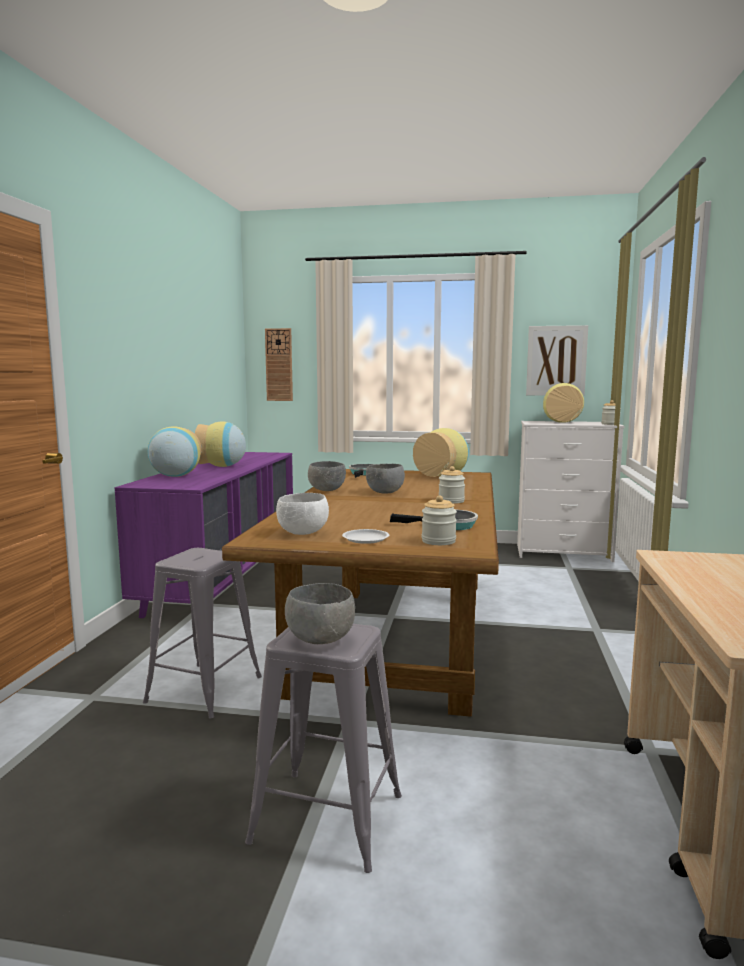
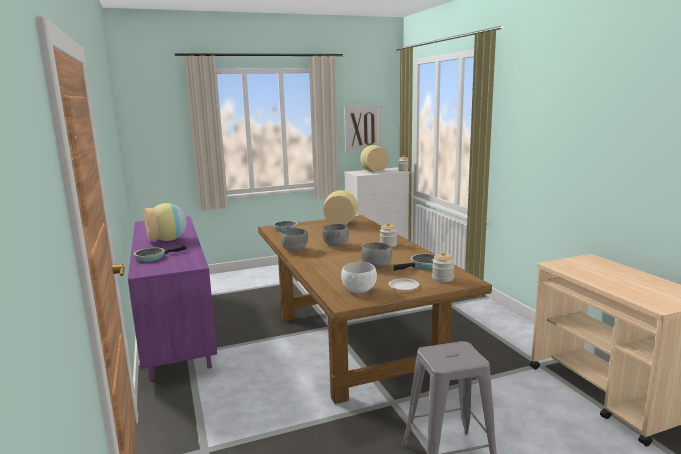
camera: 30 degrees left, 5 degrees up
(175, 476) = (153, 257): vase -> frying pan
(204, 689) = (279, 415): grey stool -> none
(279, 365) = (154, 142): wall clock -> none
(320, 639) = (454, 357): grey bowl -> grey bowl (376, 267)

